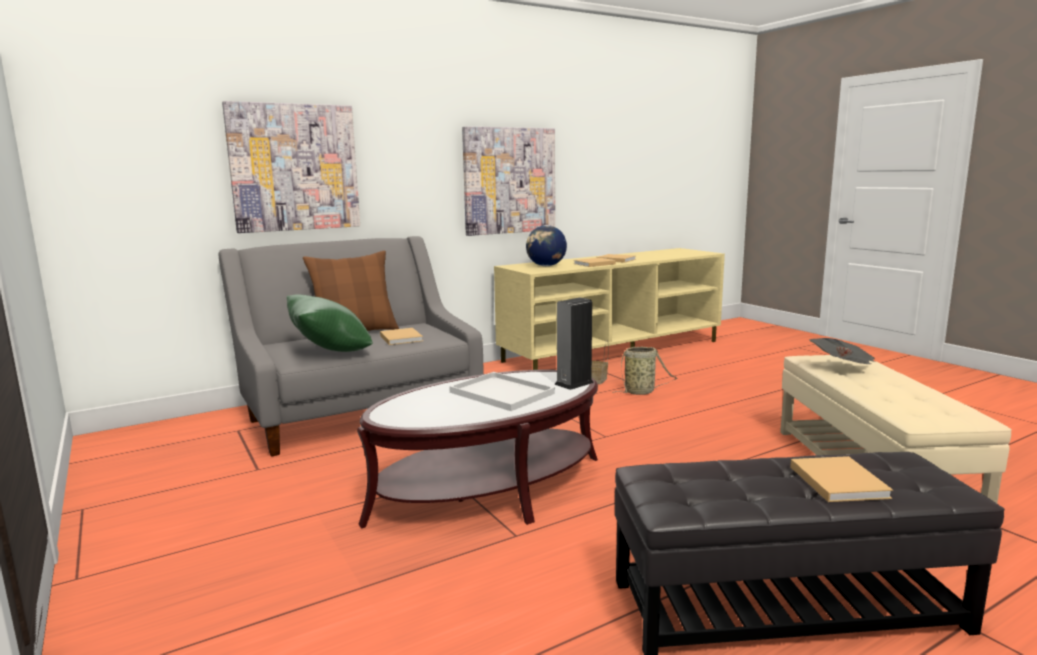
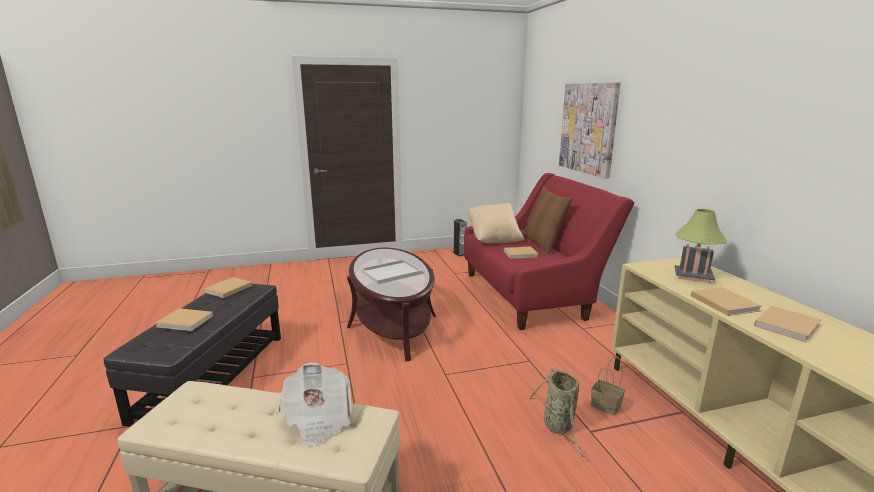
camera: 105 degrees right, 5 degrees up
(330, 351) = (494, 239): green pillow -> beige pillow
(359, 411) = (531, 294): grey sofa -> red sofa
(509, 180) = (735, 166): picture -> none
(546, 266) = (693, 276): globe -> table lamp
(574, 383) = (390, 291): speaker -> speaker (459, 253)
(692, 496) = (227, 289): none -> beige book

